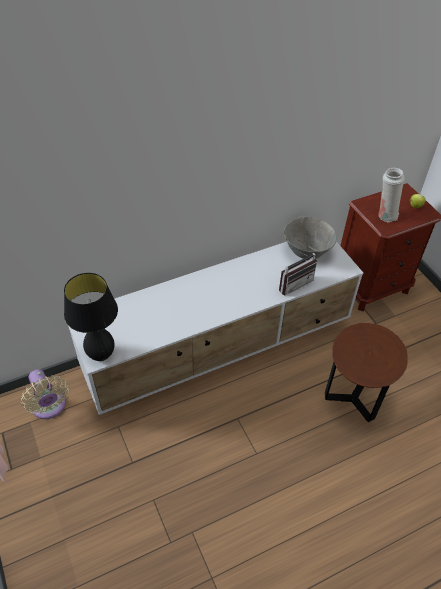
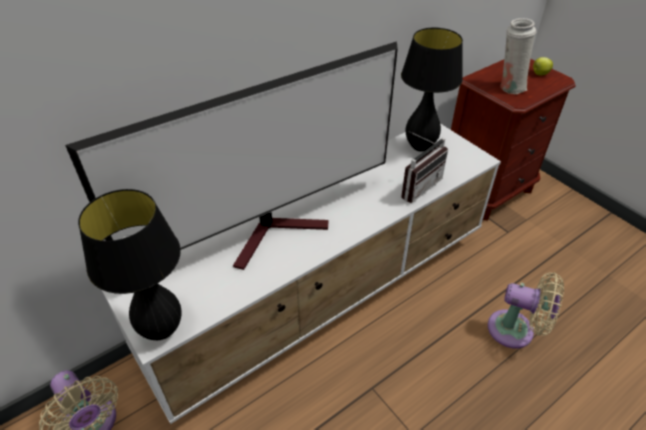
camera: 10 degrees left, 5 degrees down
(186, 302) = (277, 232): none -> television
(306, 251) = (420, 147): grey bowl -> black table lamp
(353, 398) = (515, 331): brown side table -> beige fan

